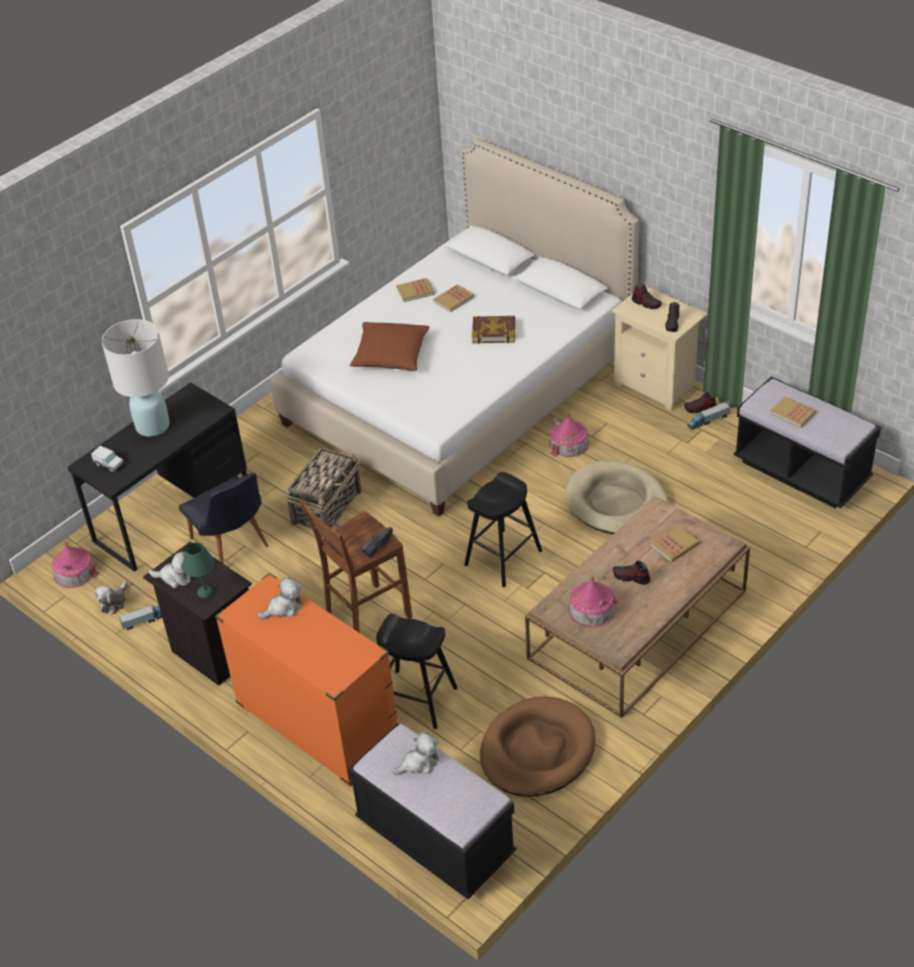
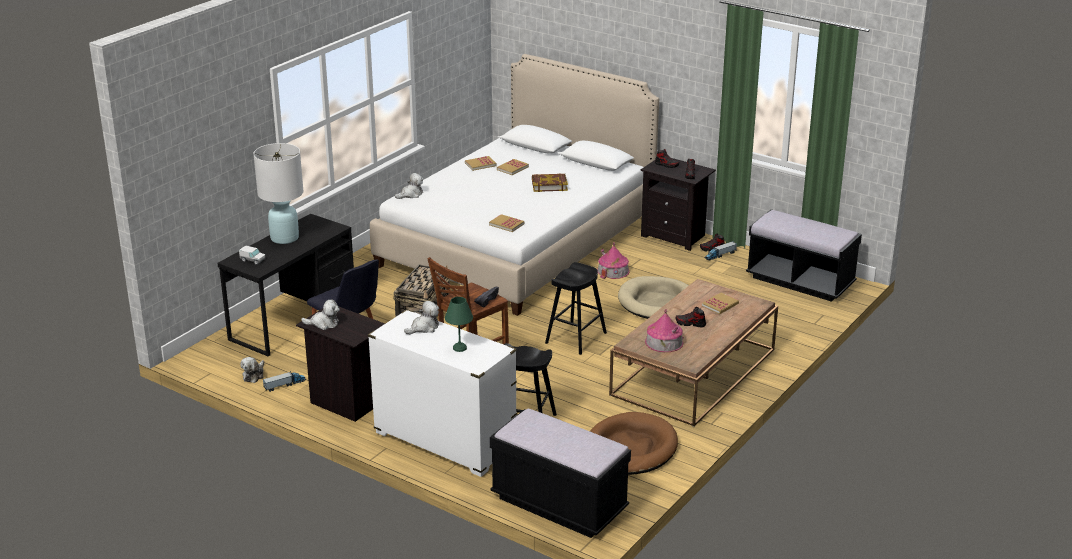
camera: 10 degrees left, 15 degrees down
(75, 572) = (216, 358): toy house -> none
(206, 592) = (351, 331): green table lamp -> green table lamp (460, 348)
(317, 725) = (444, 441): orange dresser -> white dresser
(390, 355) = (469, 199): brown pillow -> none
(419, 763) = (549, 428): plush toy -> plush toy (411, 195)
(657, 384) = (675, 236): beige nightstand -> black nightstand
(792, 413) = (793, 227): book -> book (506, 224)

